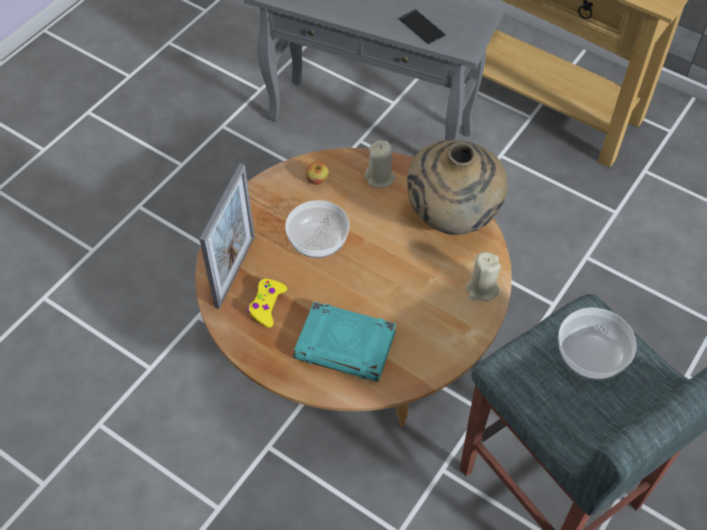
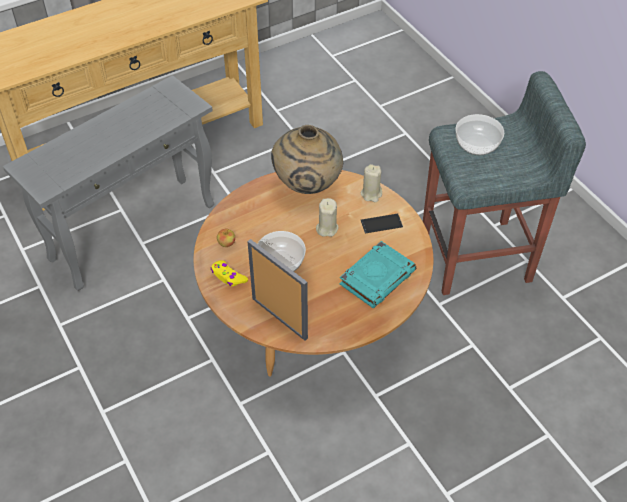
camera: 65 degrees left, 5 degrees down
(266, 305) = (320, 309): yellow game controller -> yellow game controller (228, 277)
(380, 177) = (247, 209): beige candle -> beige candle (327, 228)
(421, 27) = (156, 119): phone -> phone (381, 223)

